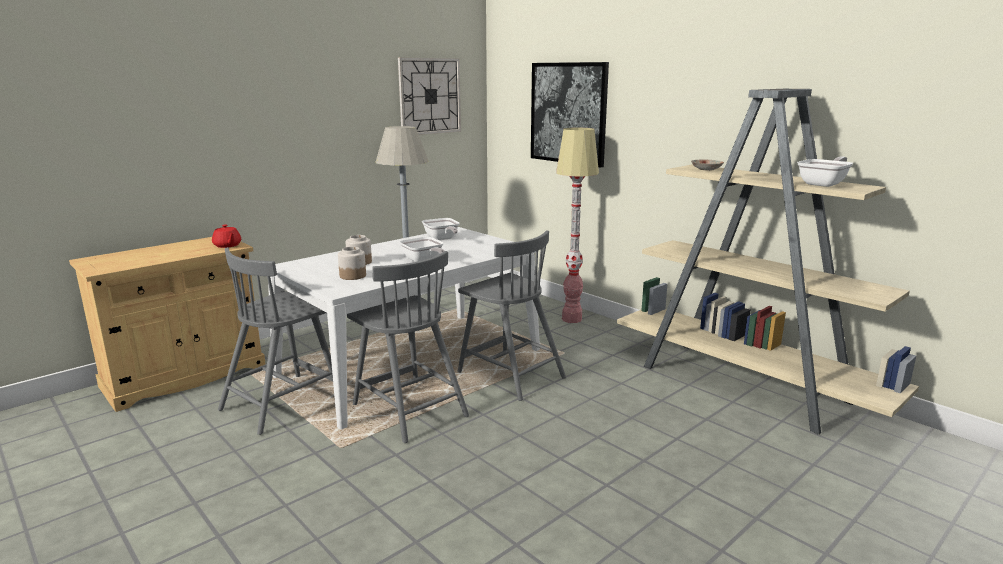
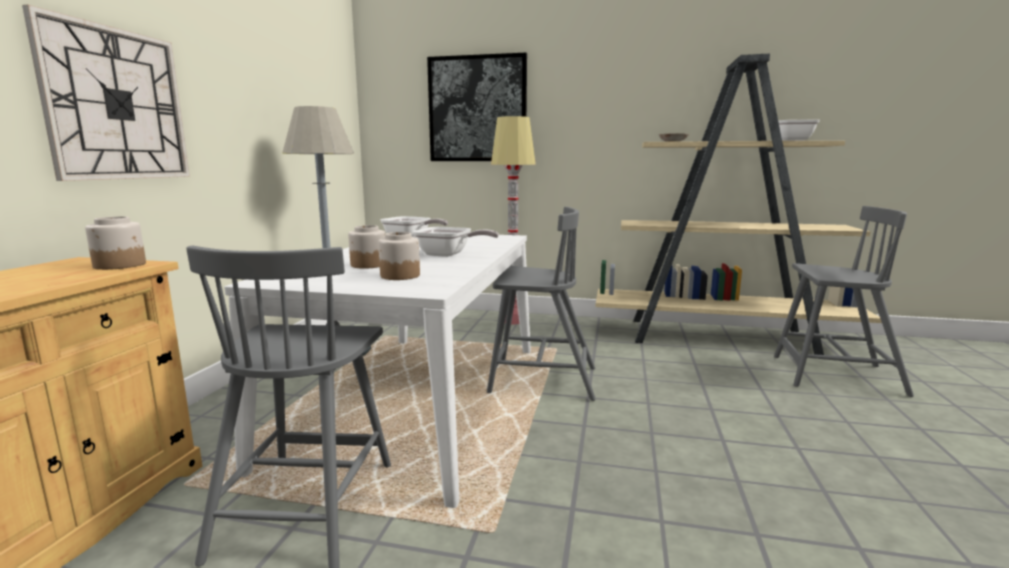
camera: 35 degrees left, 5 degrees down
(227, 245) = (120, 265): red teapot -> jar
(408, 409) = (498, 449): grey chair -> grey chair (834, 375)
(430, 96) = (314, 85): wall clock -> wall clock (117, 104)

